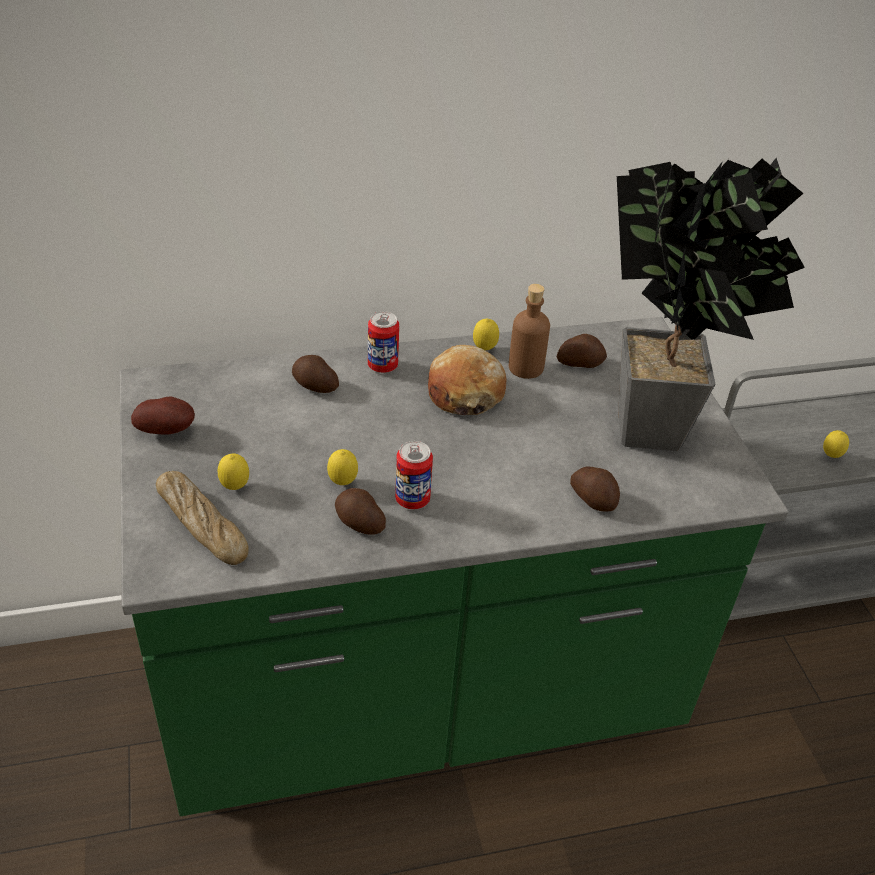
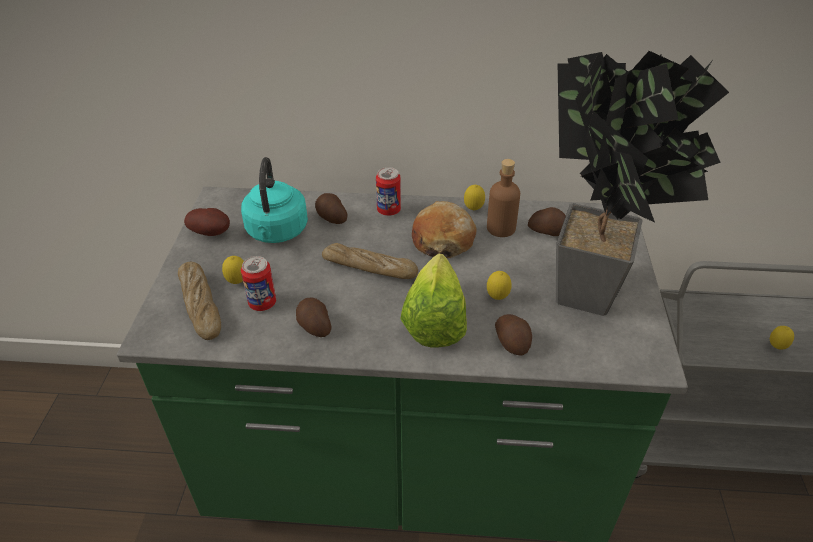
camera: 20 degrees right, 0 degrees up
(253, 416) = (277, 232): none -> turquoise kettle
(342, 483) = (317, 293): lemon -> lemon (497, 298)
(392, 442) = (369, 268): none -> bread
(412, 499) = (364, 315): can -> can (262, 303)
(498, 484) = (437, 315): none -> lettuce

